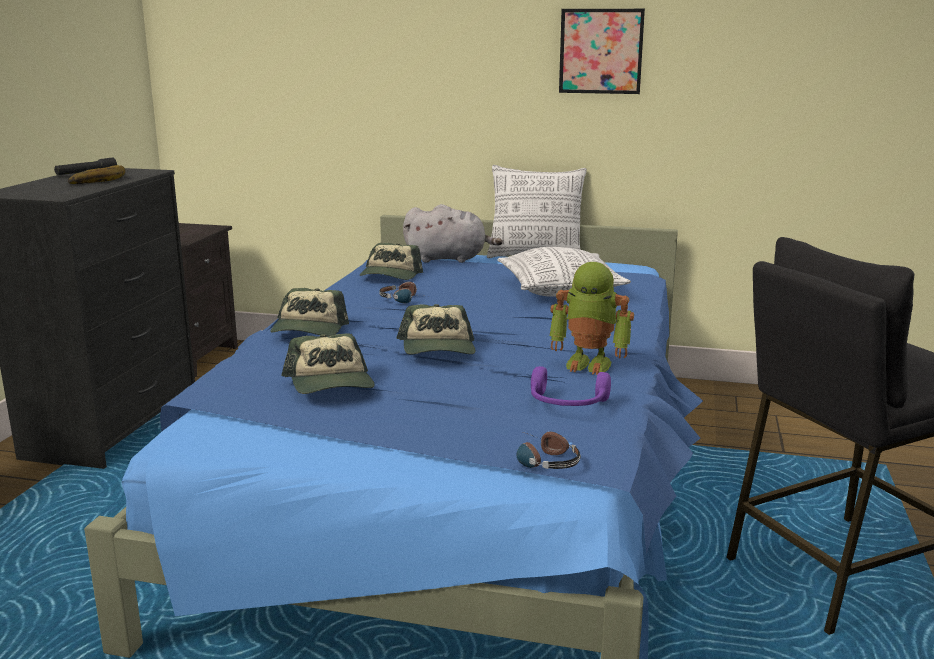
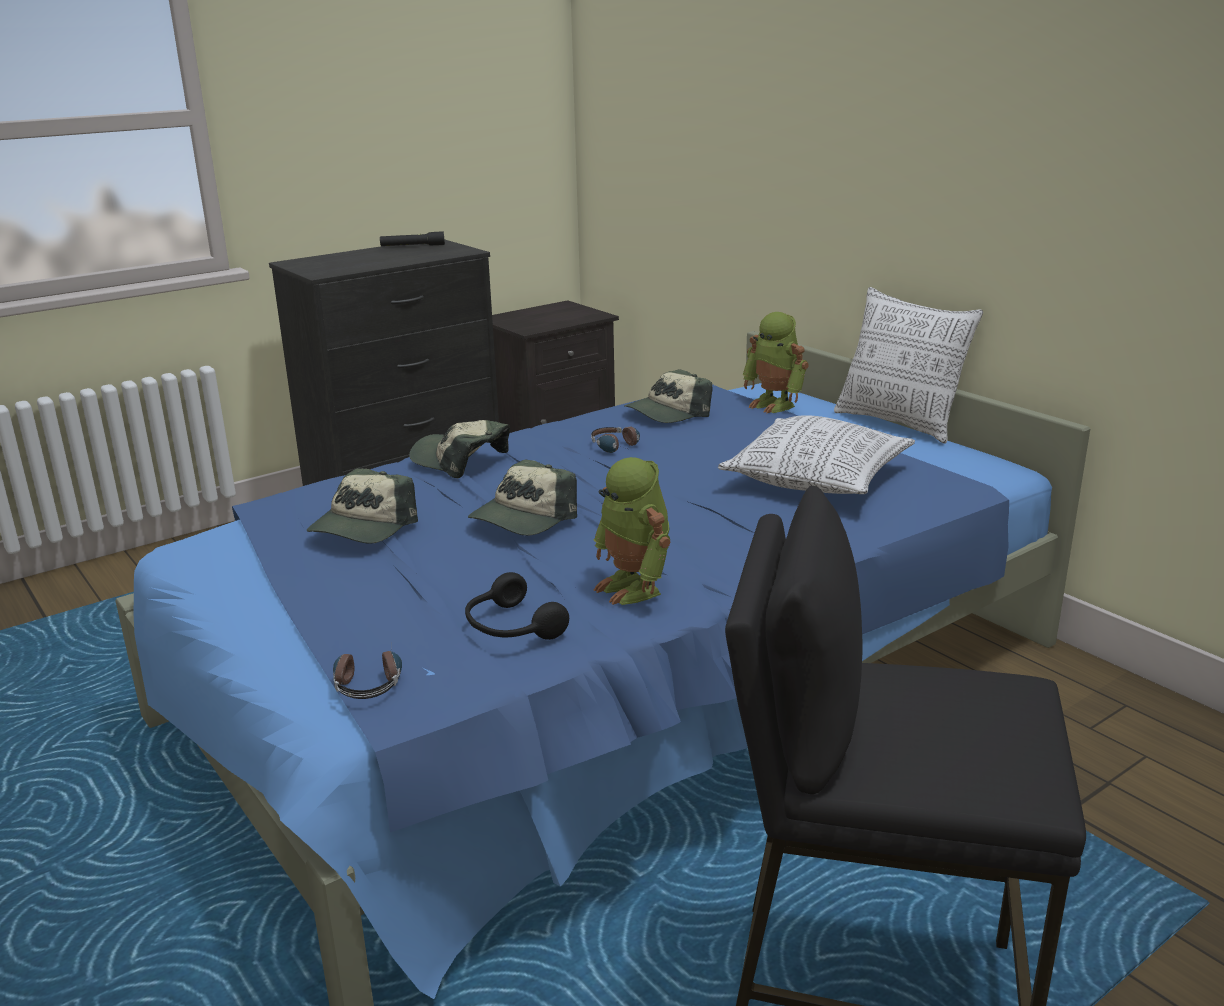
camera: 40 degrees right, 5 degrees up
(96, 179) = (398, 256): banana -> none
(309, 330) = (460, 460): cap -> cap turned 75 degrees clockwise
(449, 259) = (774, 404): grey plush toy -> toy robot
(567, 404) = (510, 628): purple headphones -> black headphones
(601, 51) = (1015, 138): picture -> none

